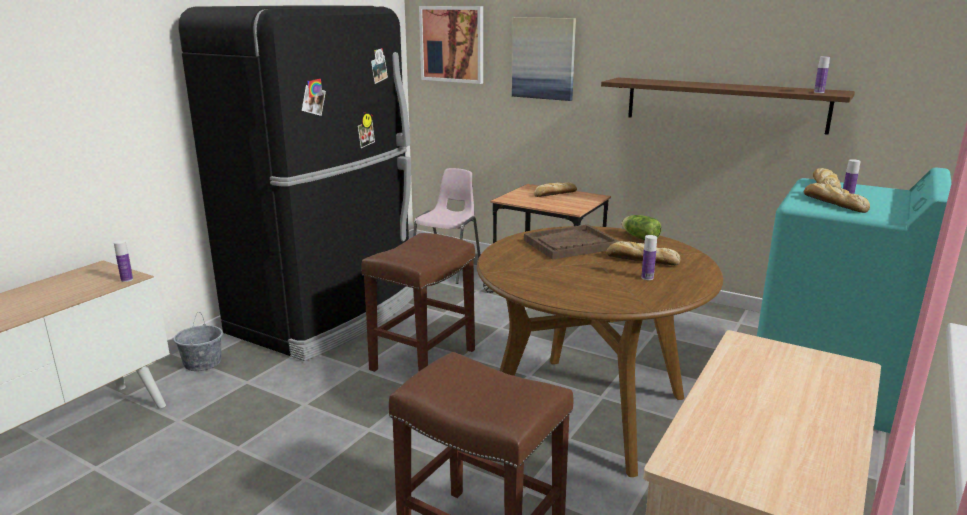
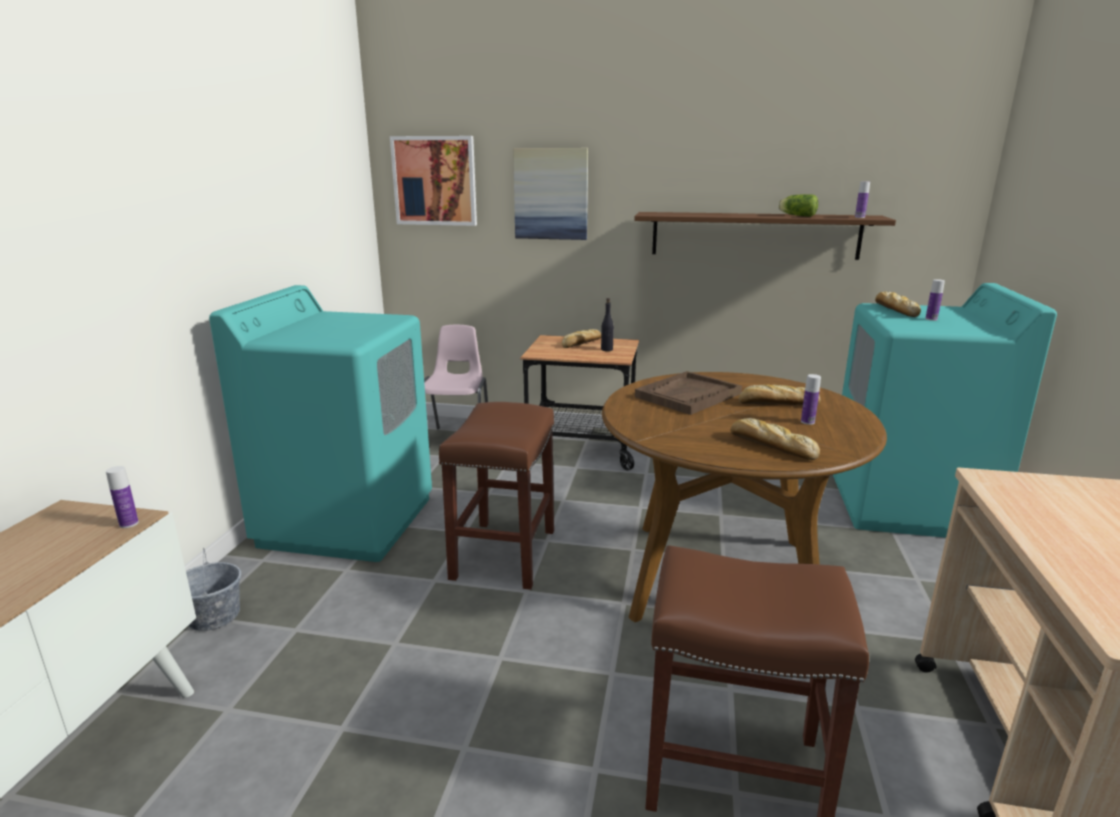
camera: 20 degrees left, 0 degrees up
(327, 316) = (348, 520): black fridge -> turquoise washing machine
(571, 201) = (607, 349): none -> black bottle
(639, 237) = (744, 379): lettuce -> lettuce (796, 216)
(833, 203) = (928, 324): bread -> bread (770, 446)

